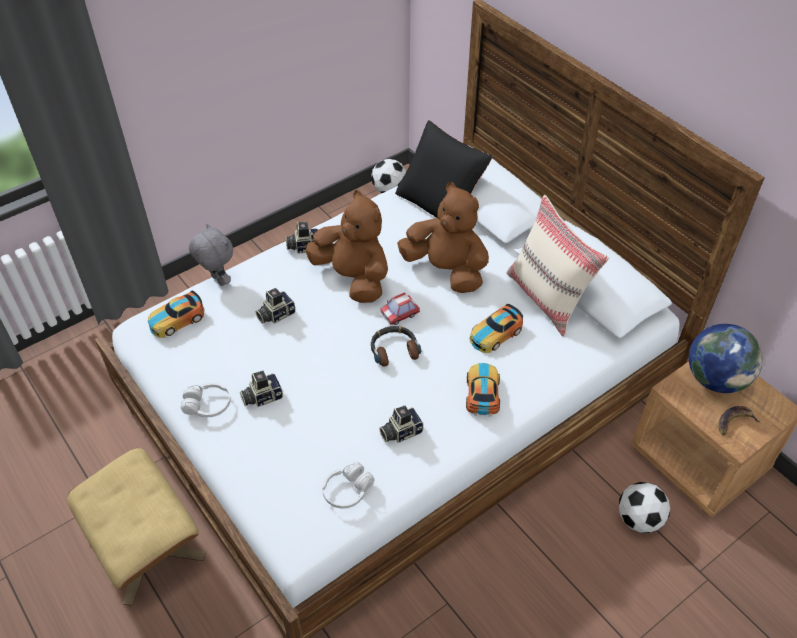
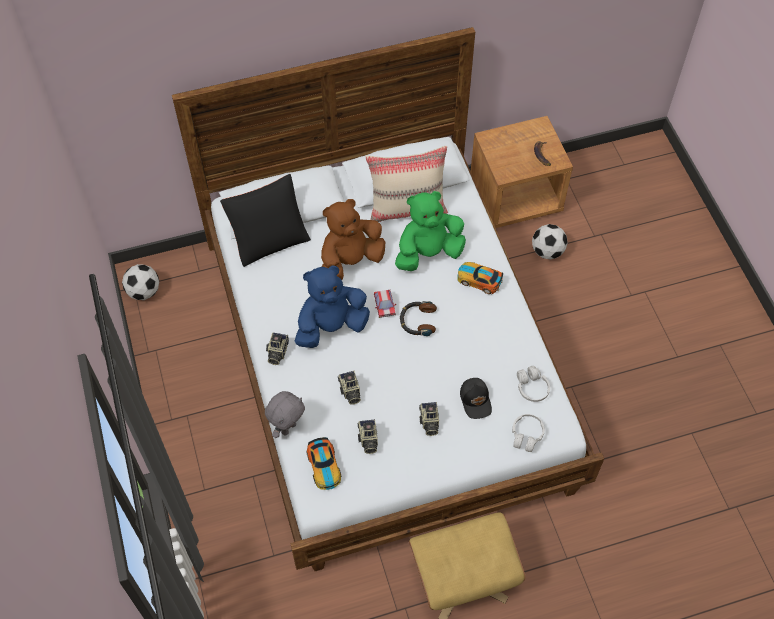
camera: 70 degrees left, 10 degrees up
(207, 405) = (423, 462): white headphones -> white headphones (526, 435)
(217, 280) = (288, 427): grey plush toy -> grey plush toy turned 150 degrees clockwise
(307, 435) = (476, 400): none -> black cap
(353, 278) = (331, 326): brown plush toy -> blue plush toy
(400, 431) = (494, 341): camera -> camera (368, 440)
(495, 334) = (428, 253): toy car -> green plush toy
(715, 379) = (505, 147): globe -> none

